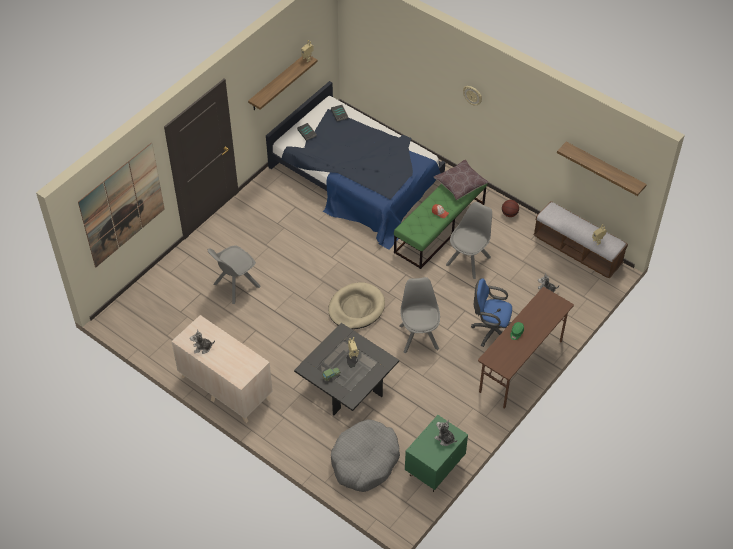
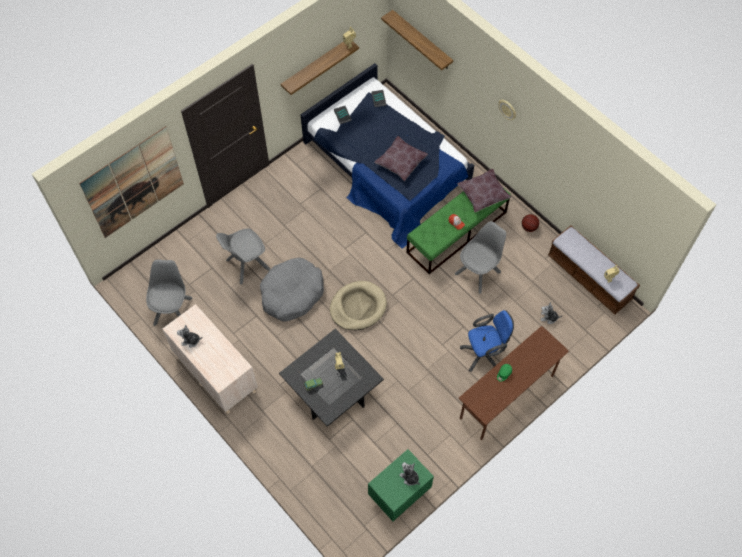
camera: 10 degrees right, 10 degrees up
(365, 461) = (333, 474): grey dog bed -> grey dog bed (292, 293)
(374, 166) = (401, 162): none -> brown pillow
(418, 336) = (412, 347): grey chair -> grey chair (173, 310)
(491, 331) = (485, 353): blue office chair -> blue office chair turned 135 degrees clockwise
(604, 169) = (627, 213): shelf -> shelf (422, 40)

